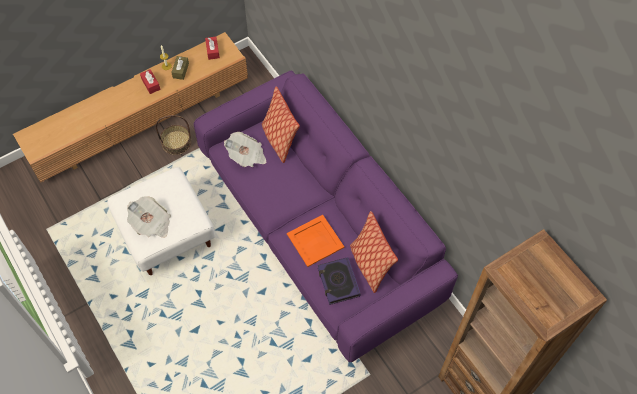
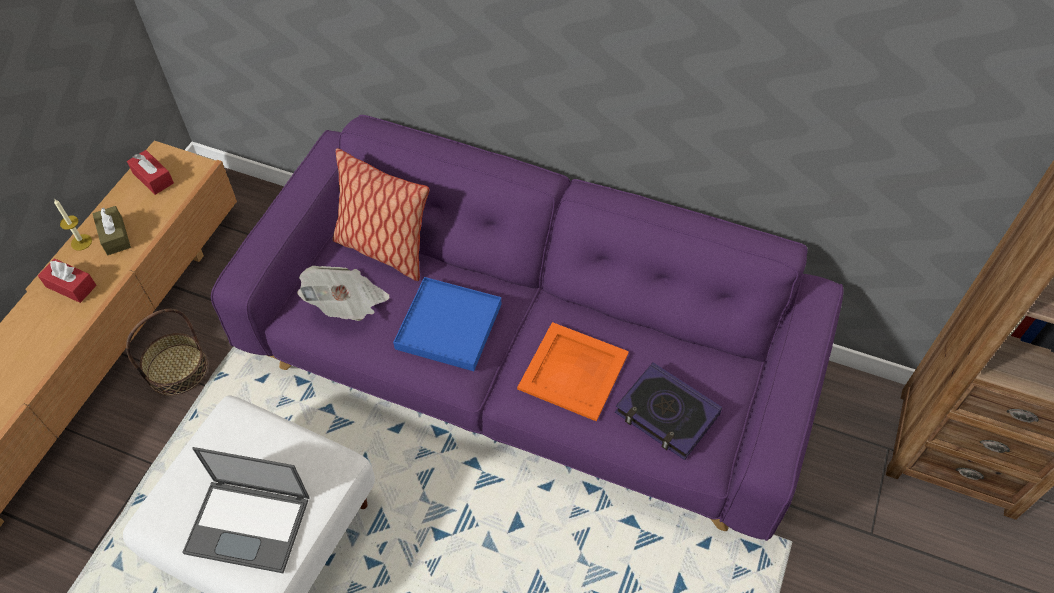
camera: 35 degrees left, 5 degrees down
(151, 224) = (249, 524): newspaper -> laptop
(279, 190) = (448, 326): none -> blue tray
(370, 265) = (689, 356): pillow -> none

